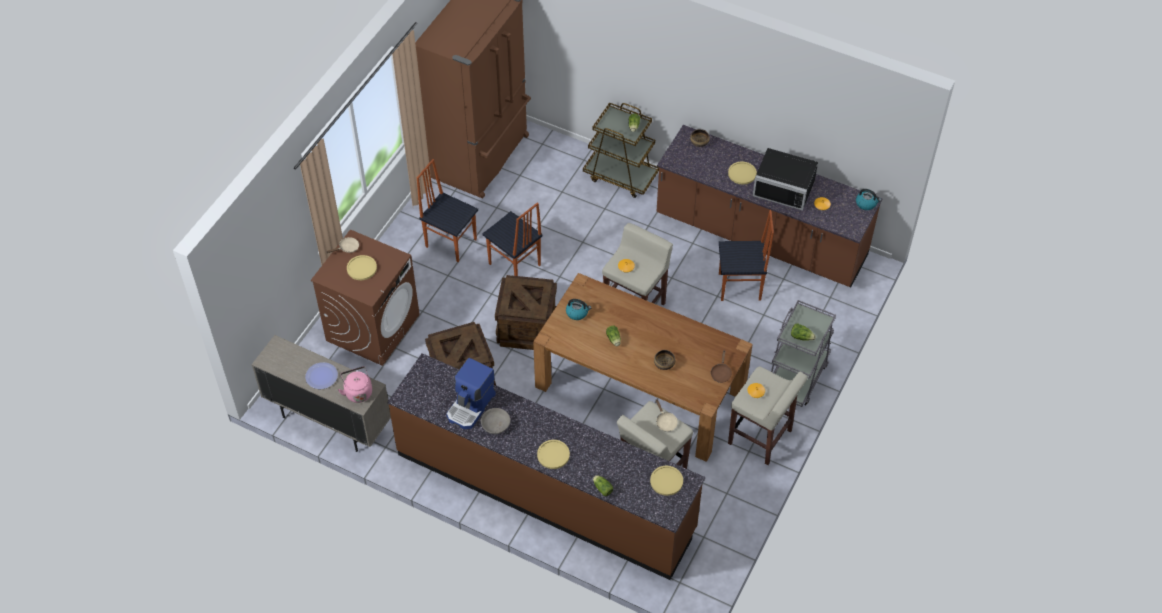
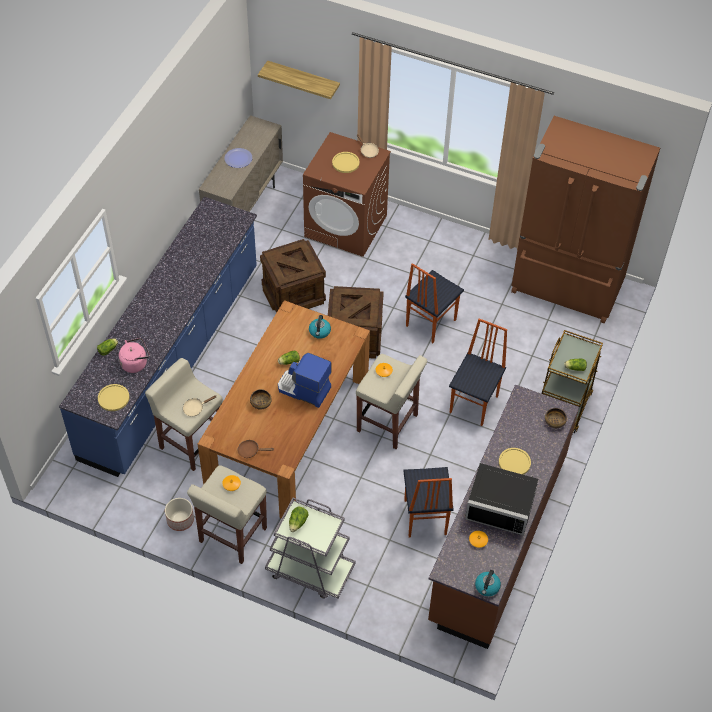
camera: 85 degrees right, 0 degrees up
(263, 274) = (303, 80): none -> shelf
(358, 392) = (222, 183): pink kettle -> pink kettle (135, 363)
(451, 242) = (452, 272): chair -> chair (475, 404)
(471, 406) = (198, 252): coffee machine -> coffee machine (303, 389)
(495, 425) = (178, 270): grey bowl -> none
(545, 491) = (172, 362): brown counter -> blue counter
(553, 455) = (145, 312): yellow plate -> none
(743, 482) = (180, 520): none -> planter
(785, 186) = (501, 504): black microwave -> black microwave turned 90 degrees counterclockwise

